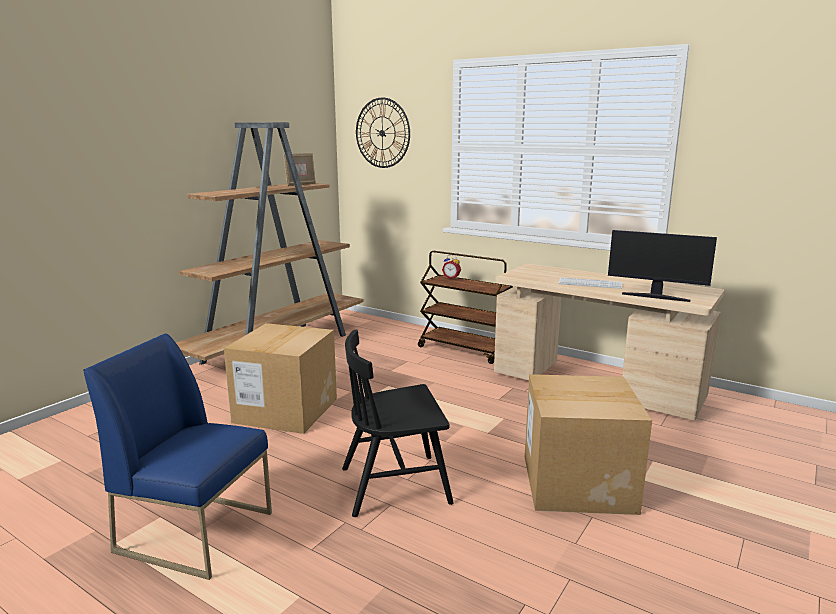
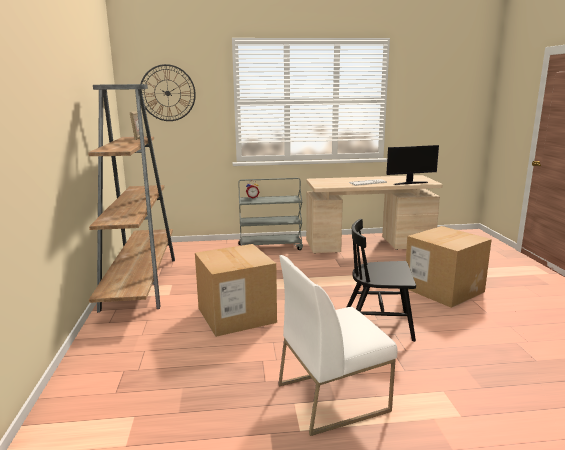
camera: 40 degrees left, 0 degrees up
(197, 531) = (333, 397): blue chair -> white chair
(396, 485) = (378, 324): black chair -> black chair turned 60 degrees clockwise
(464, 350) = (270, 247): brown cart -> grey cart

